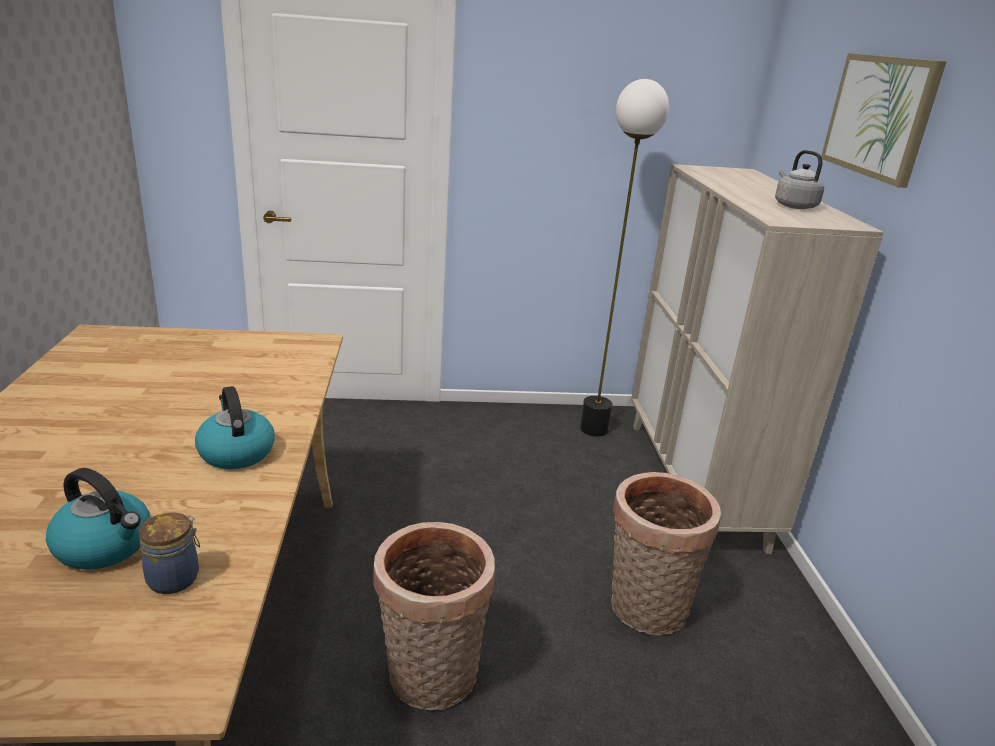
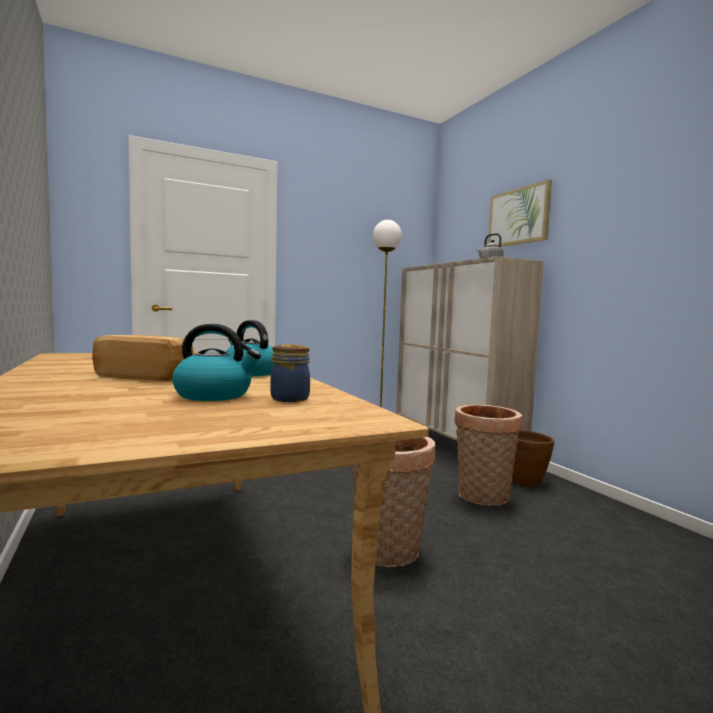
camera: 20 degrees left, 20 degrees down
(101, 451) = (145, 376): none -> bread
(747, 595) = (527, 482): none -> brown planter

